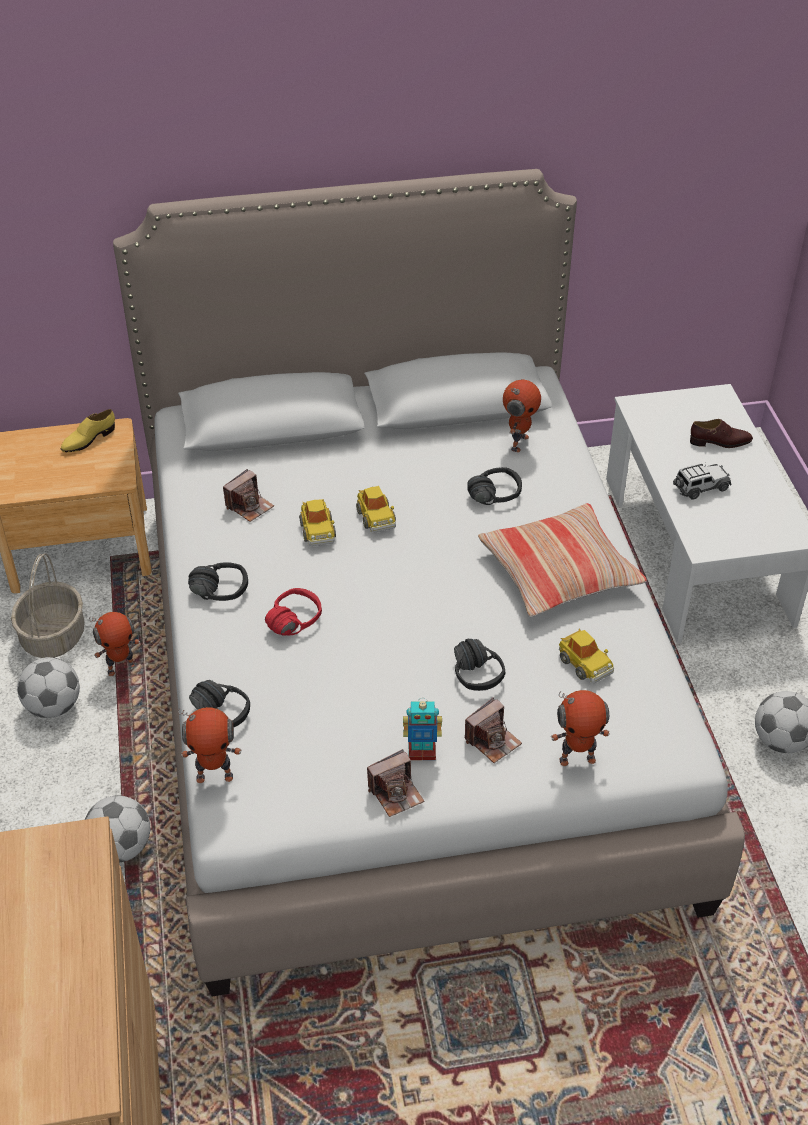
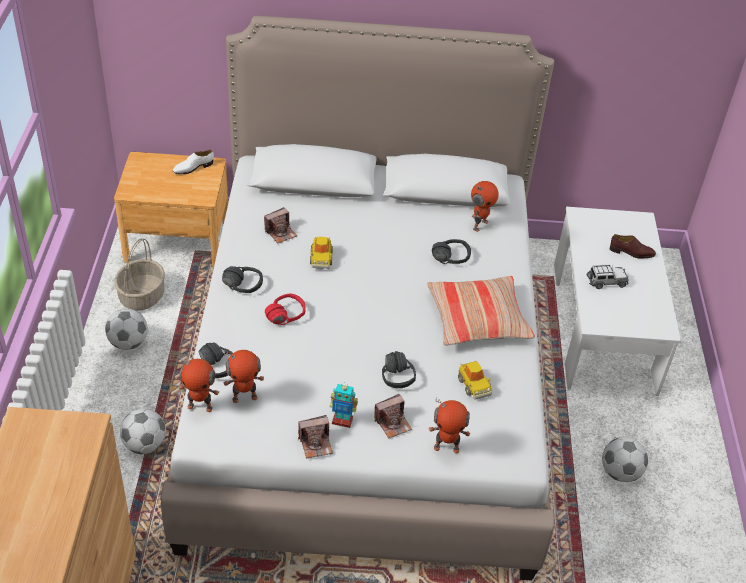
camera: 10 degrees right, 0 degrees up
(88, 439) = (193, 168): yellow shoe -> white shoe
(121, 667) = (180, 326): toy robot -> toy robot (244, 397)
(376, 517) = (363, 257): toy car -> none

